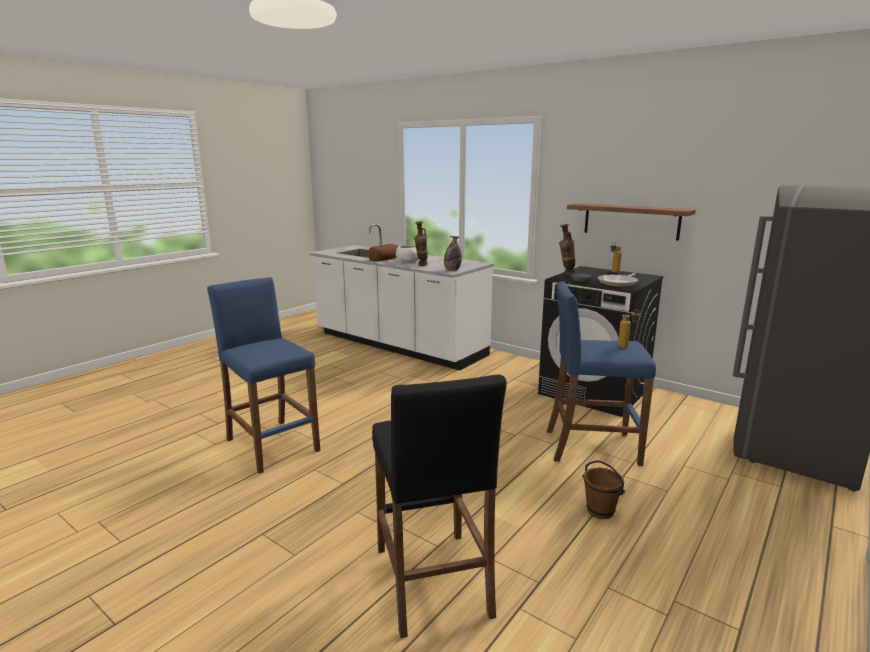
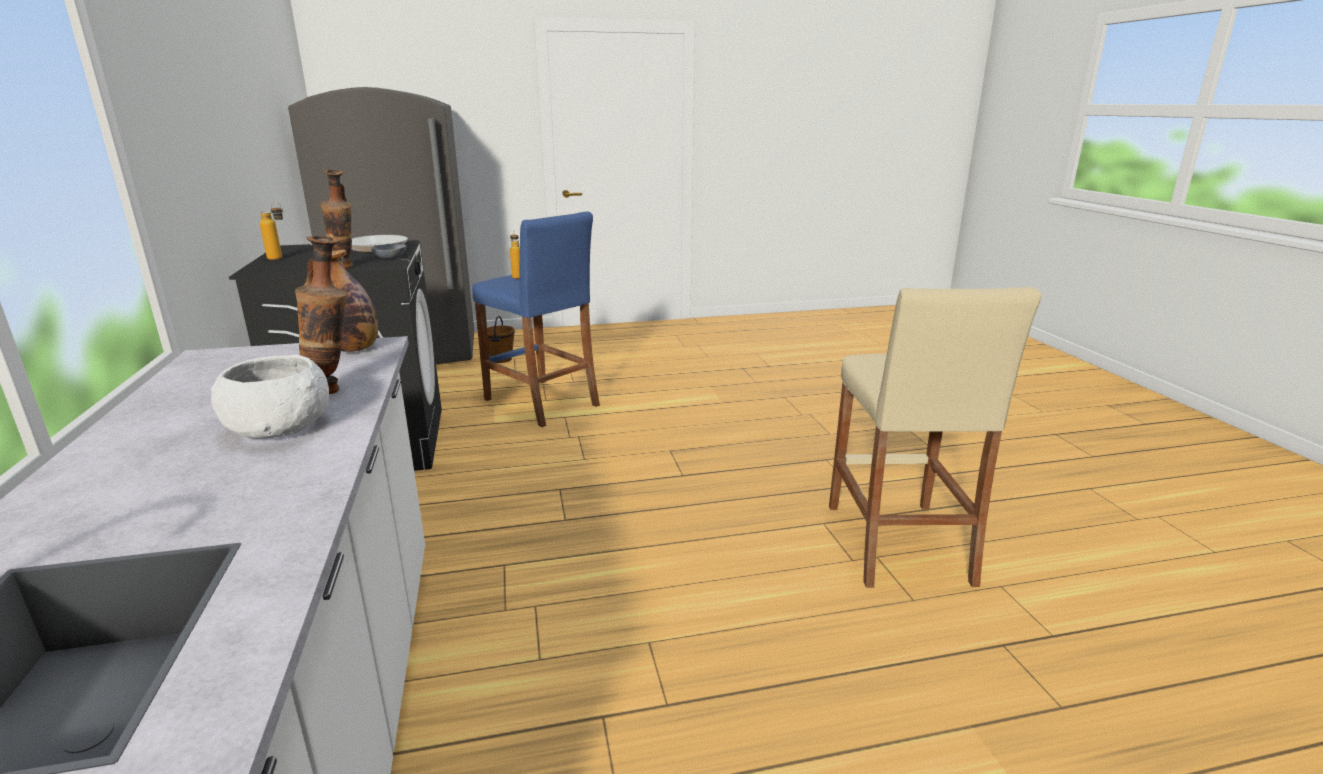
camera: 140 degrees left, 5 degrees up
(272, 445) = (897, 543): blue stool -> beige stool
(386, 259) = (265, 478): bread -> none
(432, 581) = (808, 386): black stool -> none
(600, 511) = (640, 375): brown bucket -> brown bucket (501, 359)
(631, 221) = (224, 165): shelf -> none

